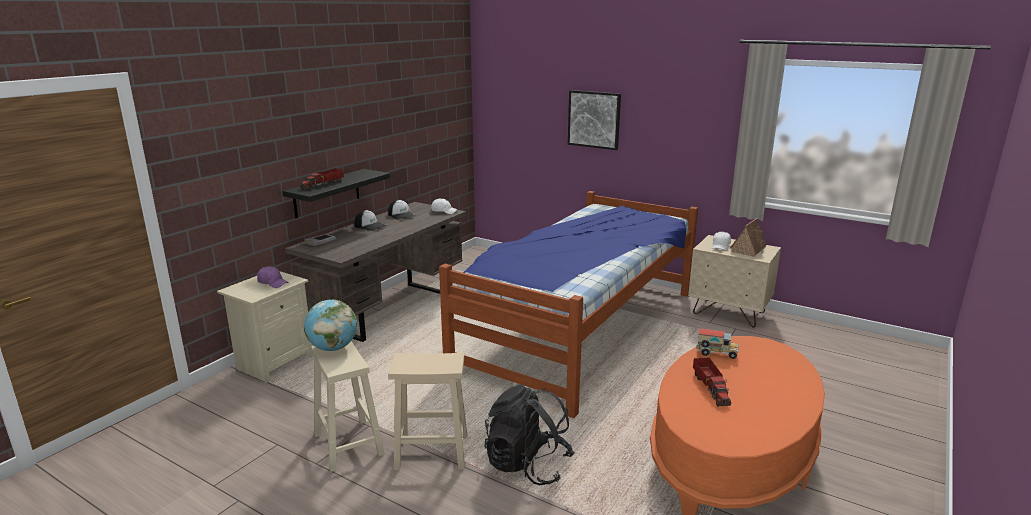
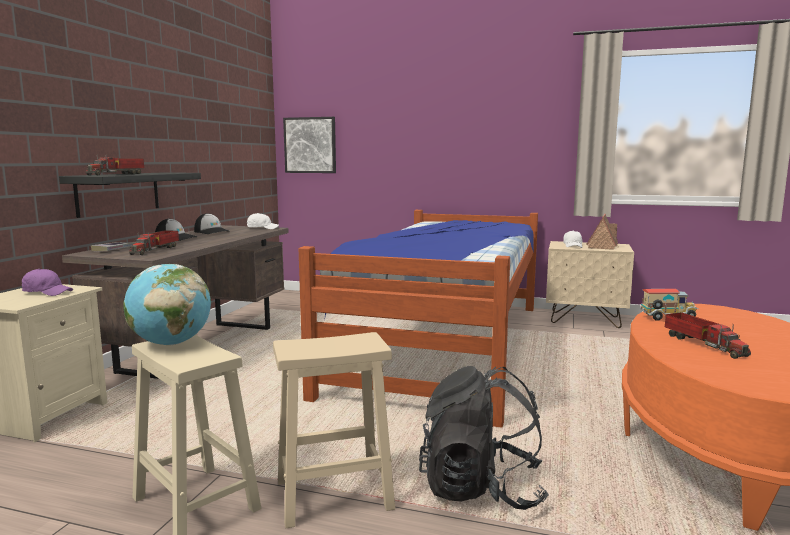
camera: 15 degrees left, 10 degrees down
(349, 245) = (156, 250): none -> toy truck
(594, 119) = (417, 132): picture -> picture (310, 145)

